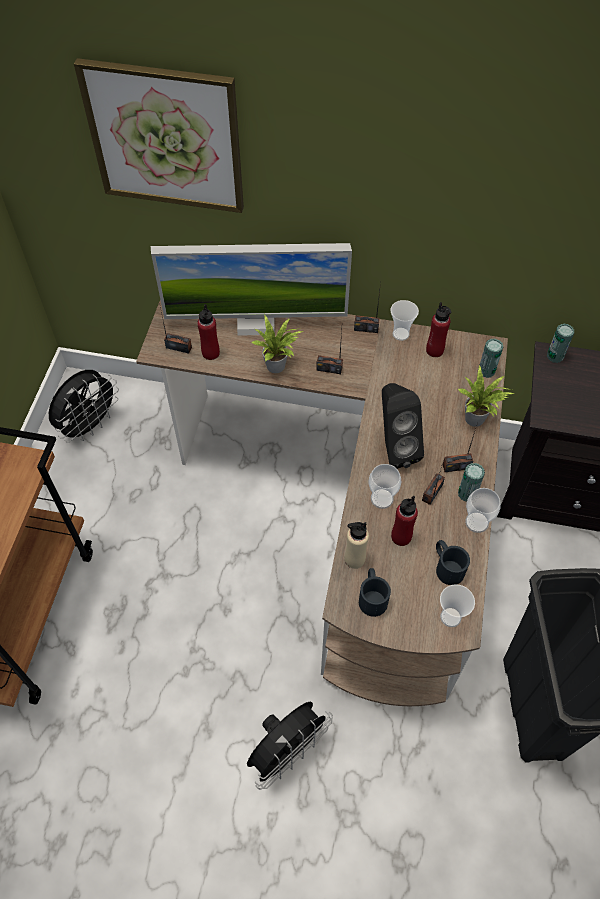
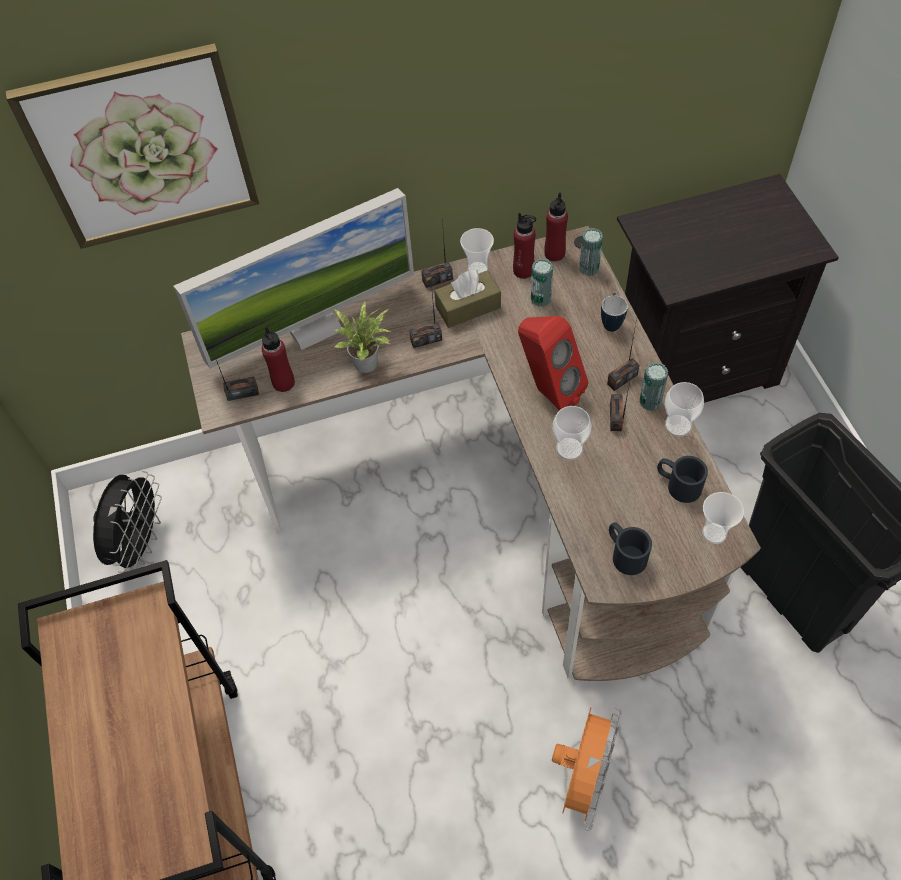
camera: 25 degrees left, 0 degrees up
(287, 752) = (583, 778): black fan -> orange fan
(354, 559) = (582, 525): beige bottle -> none
(375, 359) = (468, 307): none -> brown tissue box
(394, 448) = (548, 391): black speaker -> red speaker
(401, 537) = (614, 478): red bottle -> red bottle (554, 253)
(477, 419) = (611, 322): potted plant -> mug
(555, 356) = (645, 223): can -> can (540, 298)

